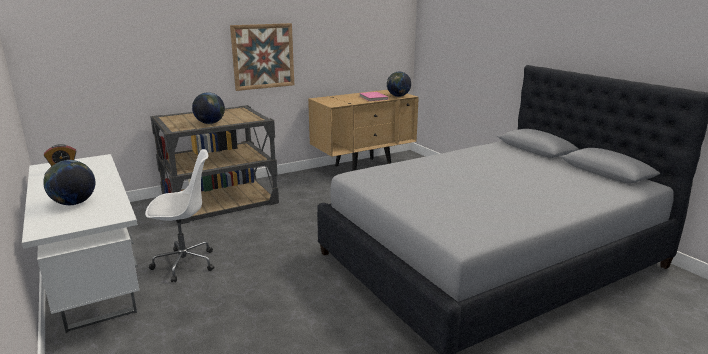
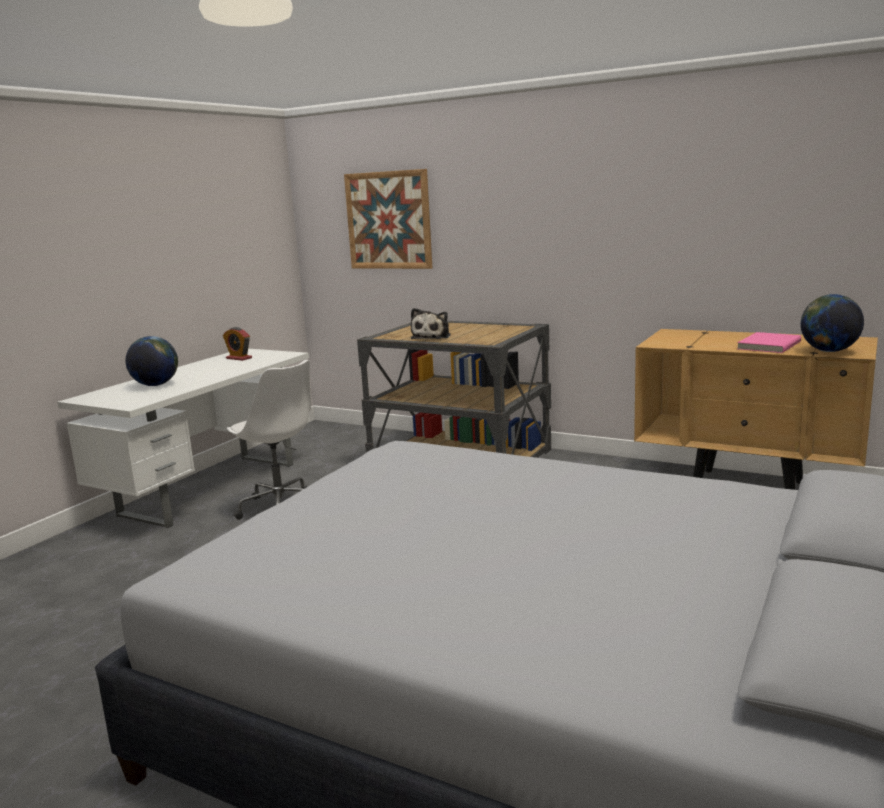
camera: 60 degrees right, 5 degrees down
(210, 123) = (432, 337): globe -> plush toy
(263, 56) = (582, 245): picture -> picture (388, 220)

